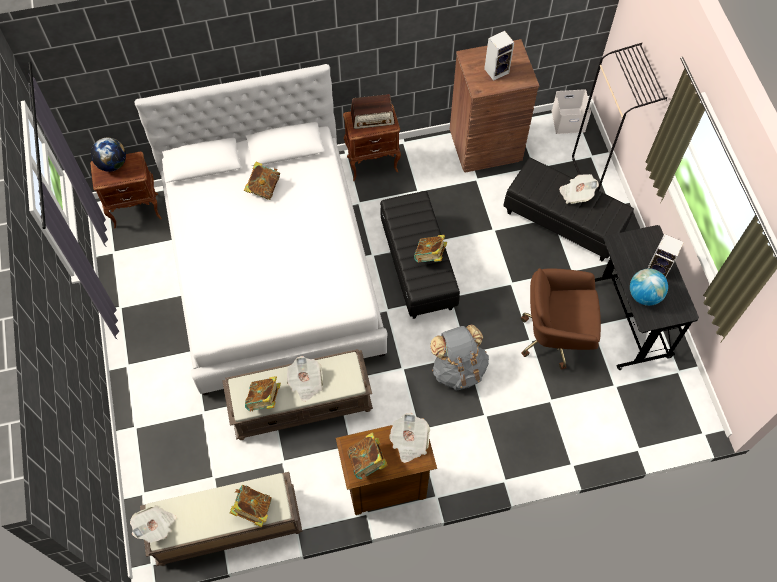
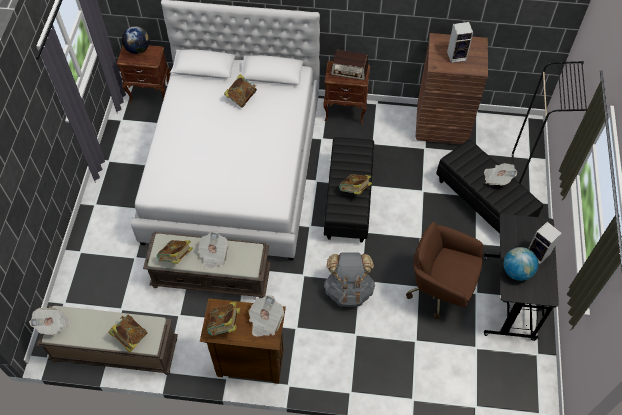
camera: 20 degrees right, 5 degrees down
(568, 120) = (520, 124): white storage box -> none

